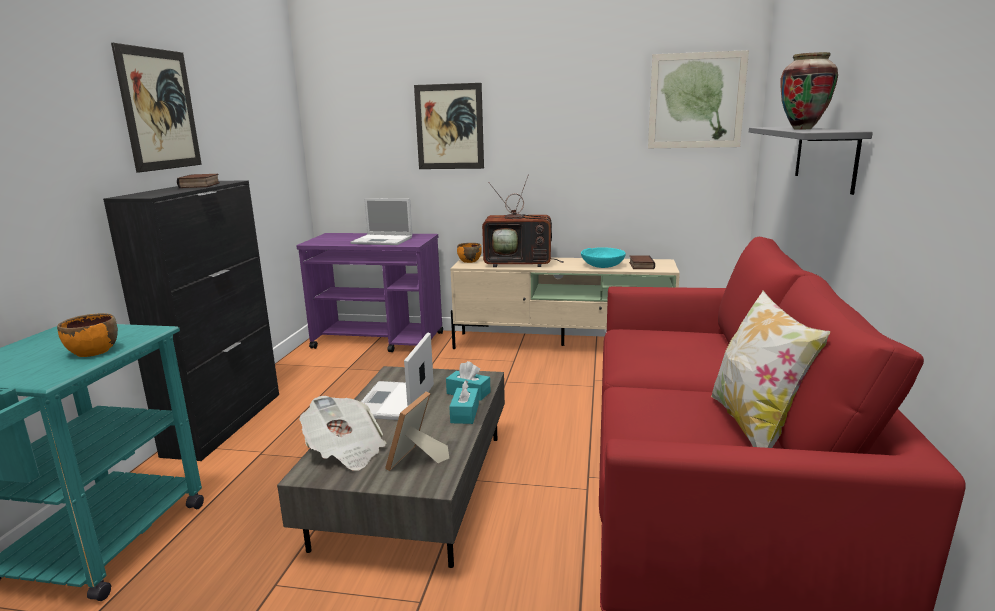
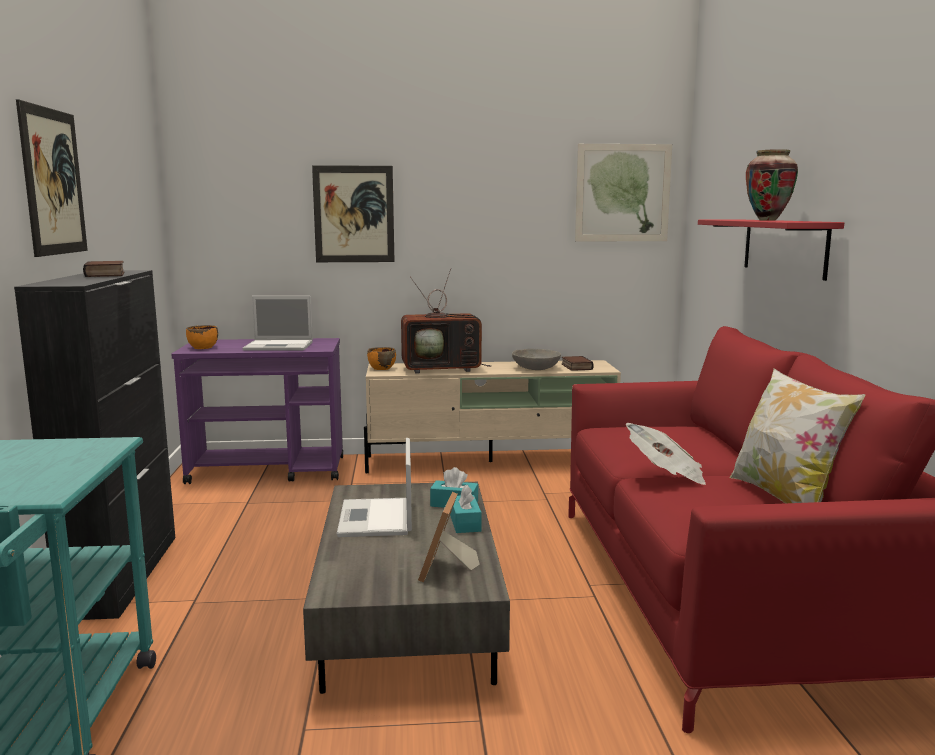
camera: 15 degrees left, 5 degrees down
(93, 352) = (67, 466): orange bowl -> orange bowl (203, 347)
(345, 451) = (358, 569): newspaper -> newspaper (666, 474)
(602, 266) = (535, 368): turquoise bowl -> grey bowl
(825, 156) = (784, 247): grey shelf -> red shelf

